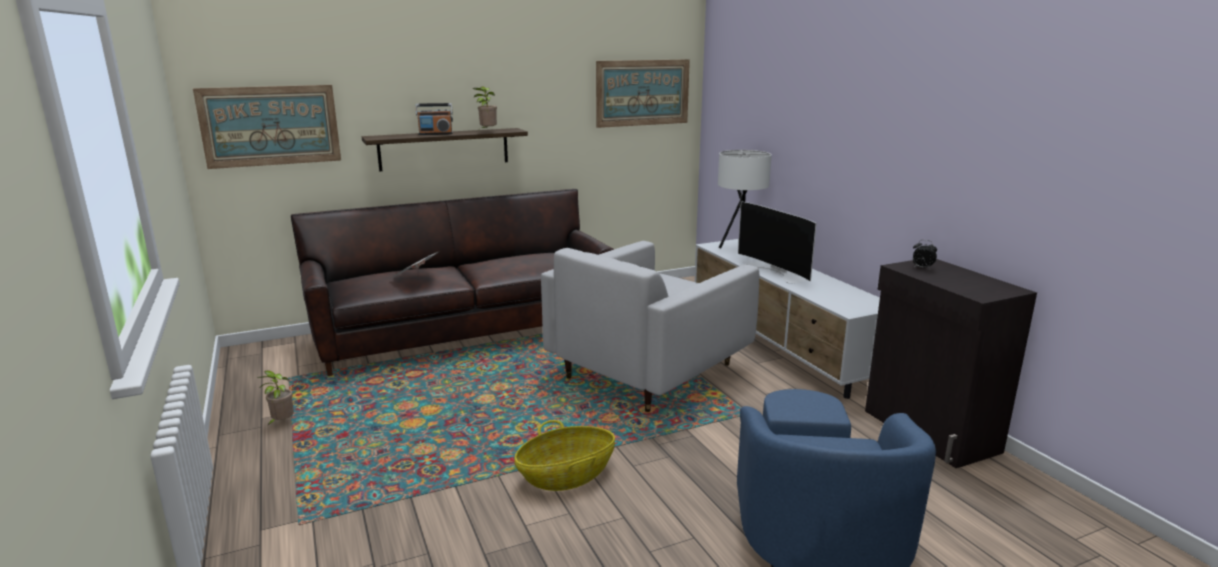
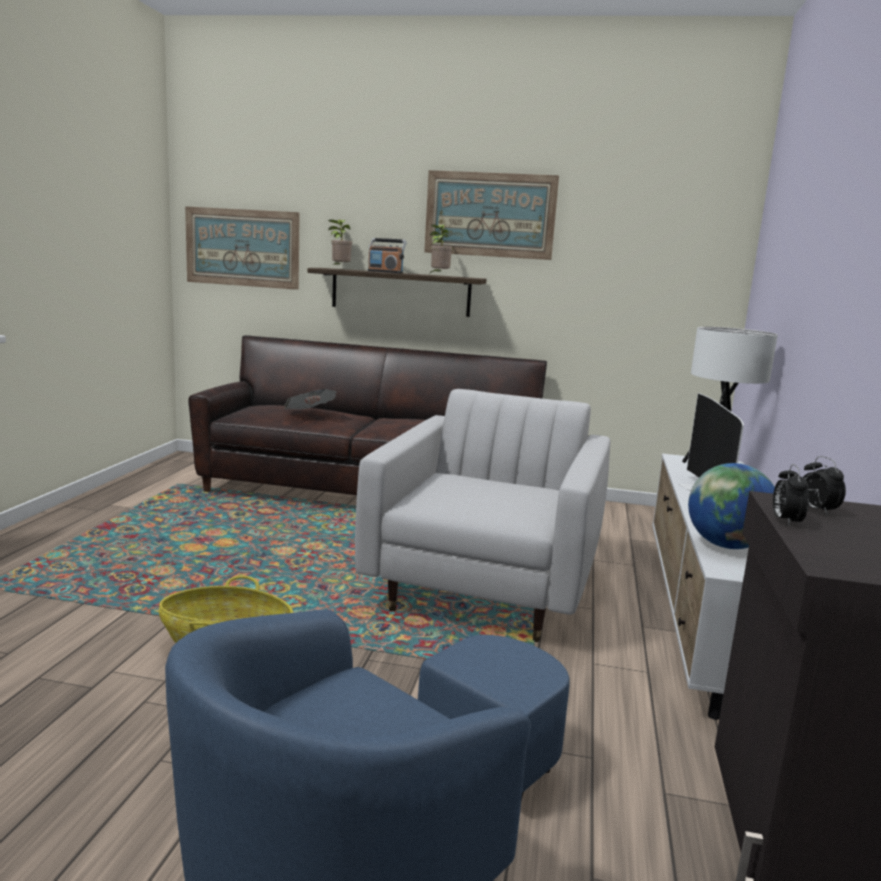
camera: 35 degrees right, 5 degrees down
(281, 423) = (114, 512): potted plant -> potted plant (339, 268)
(642, 93) = (659, 252): picture -> picture (490, 215)
(648, 371) = (486, 586): white armchair -> white armchair turned 120 degrees clockwise
(827, 298) = (726, 546): none -> globe
(926, 278) = (785, 521): none -> alarm clock

